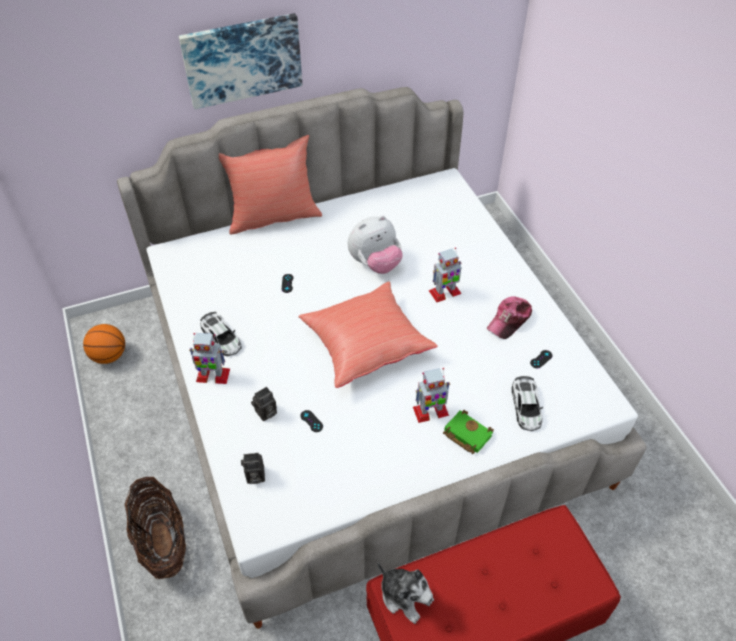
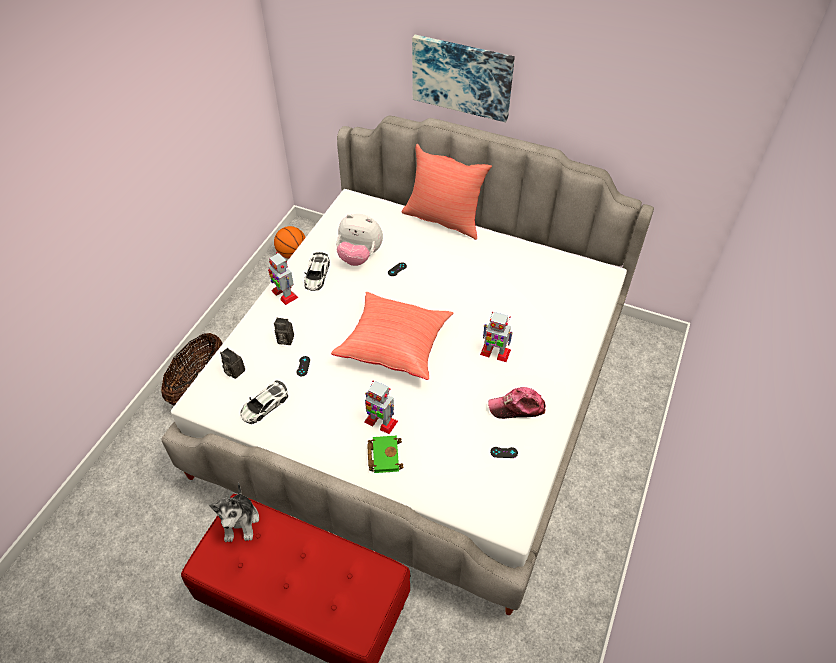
camera: 45 degrees right, 0 degrees up
(375, 264) = (471, 297): plush toy -> plush toy (359, 256)
(526, 407) = (448, 474): toy car -> toy car (264, 405)

